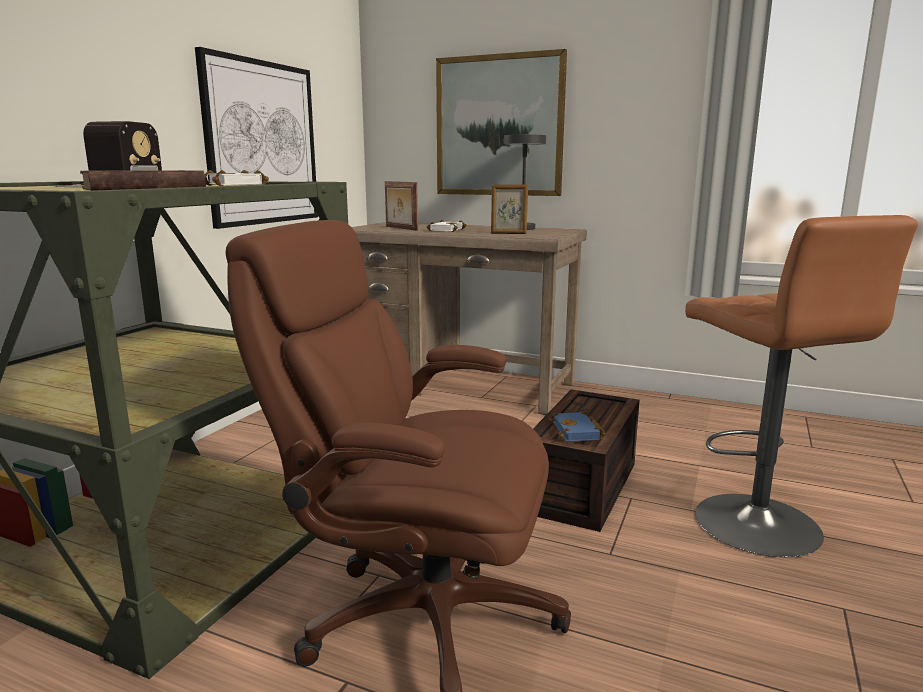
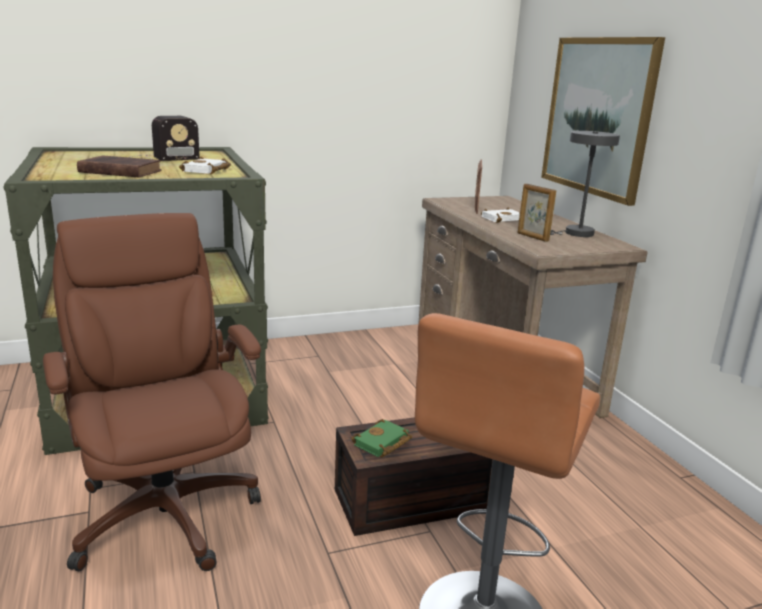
camera: 45 degrees right, 5 degrees up
(262, 143) = (364, 118): picture -> none
(578, 432) = (382, 443): blue book -> green book

